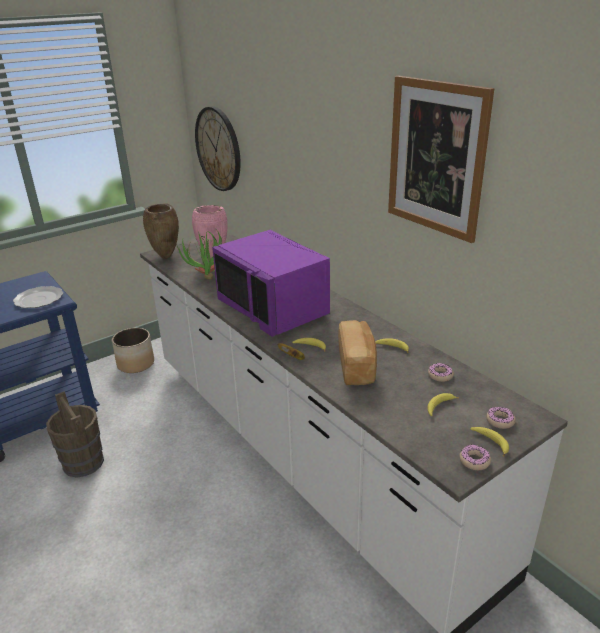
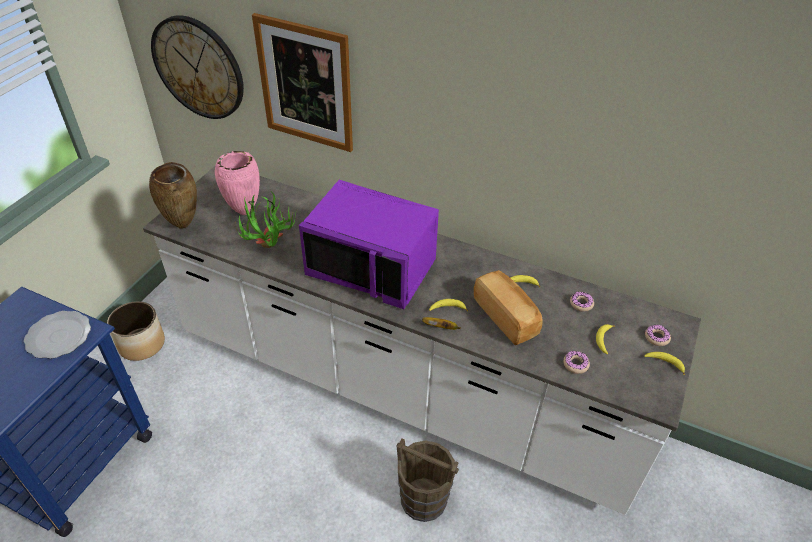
camera: 30 degrees left, 15 degrees up
(83, 462) = (176, 491): brown bucket -> brown bucket (423, 499)
(436, 157) = (564, 103): picture -> picture (305, 84)
(474, 461) = (665, 387): donut -> donut (575, 364)

